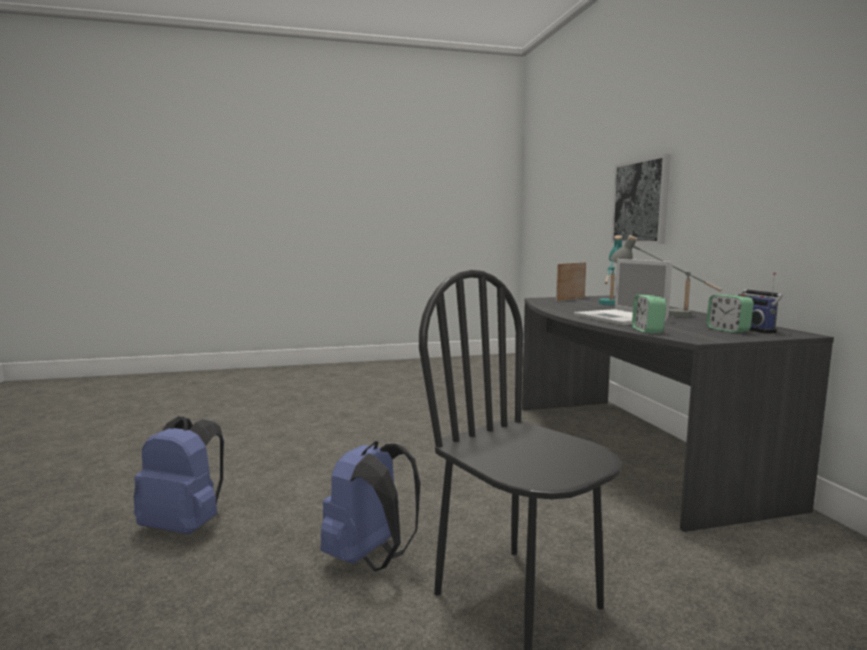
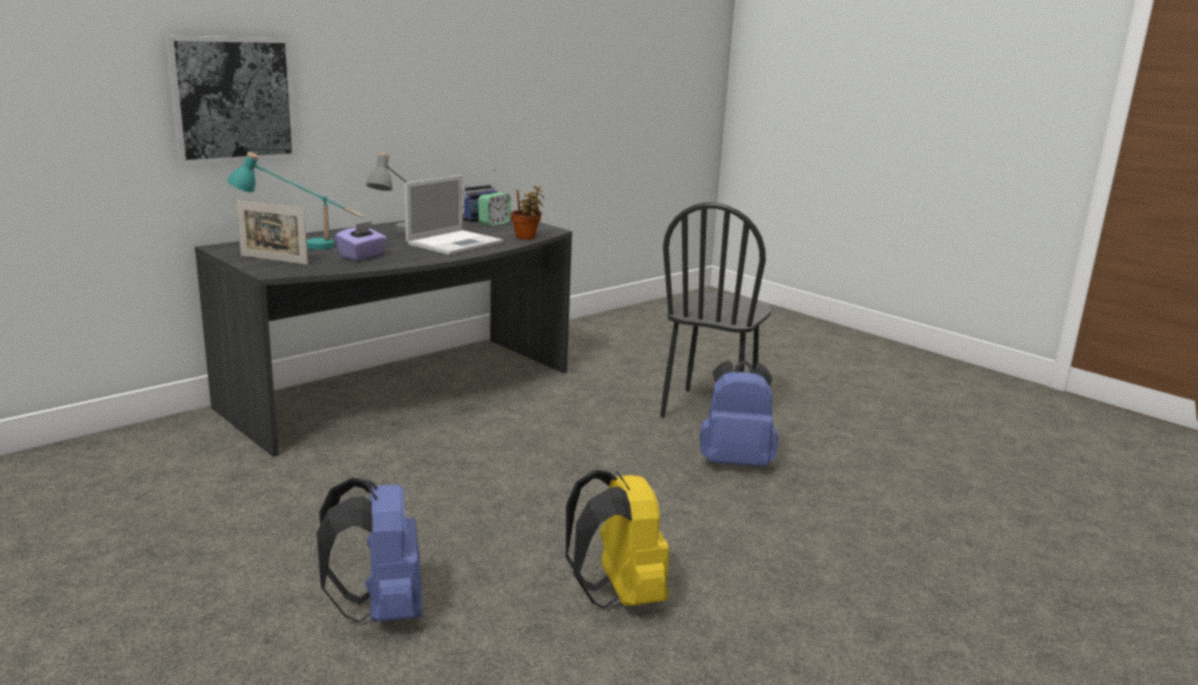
camera: 120 degrees left, 10 degrees up
(185, 526) = (817, 565): blue backpack -> blue backpack (381, 610)
(272, 456) = (618, 596): none -> yellow backpack
(576, 306) = (362, 256): none -> purple tissue box
(647, 331) = (526, 238): alarm clock -> potted plant

